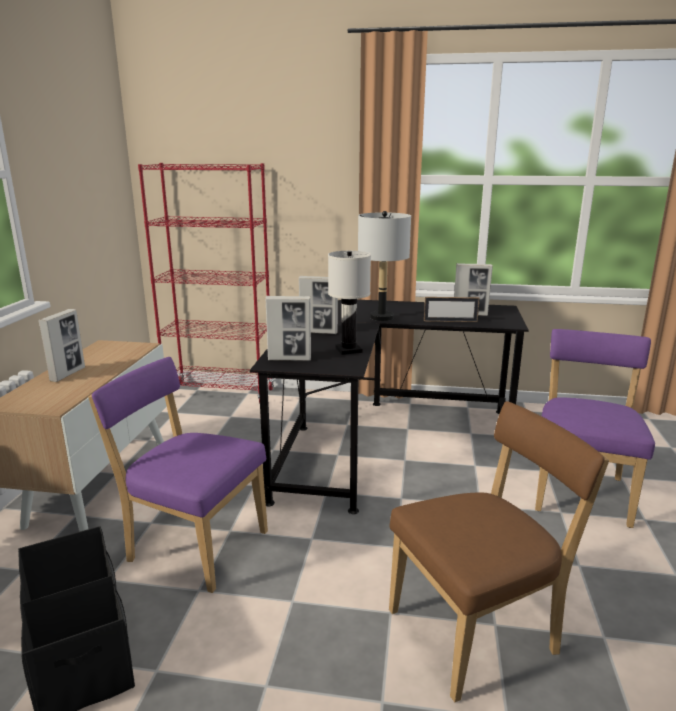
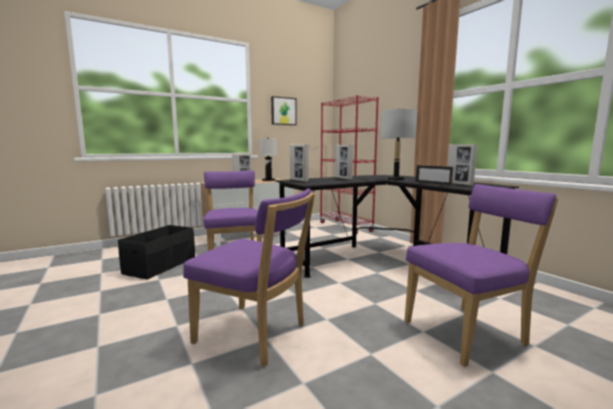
camera: 50 degrees right, 10 degrees down
(66, 187) = (283, 111): none -> picture
(349, 350) = (333, 182): white table lamp -> white table lamp (268, 180)
(479, 630) = (255, 335): brown chair -> purple chair

